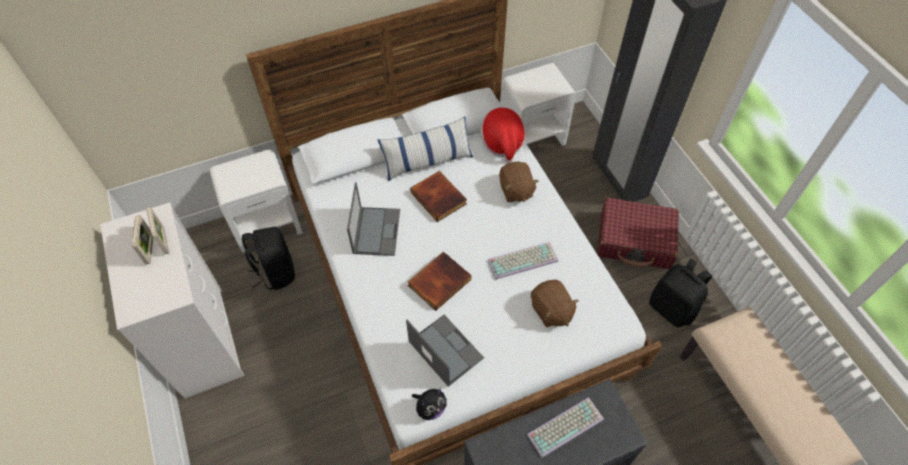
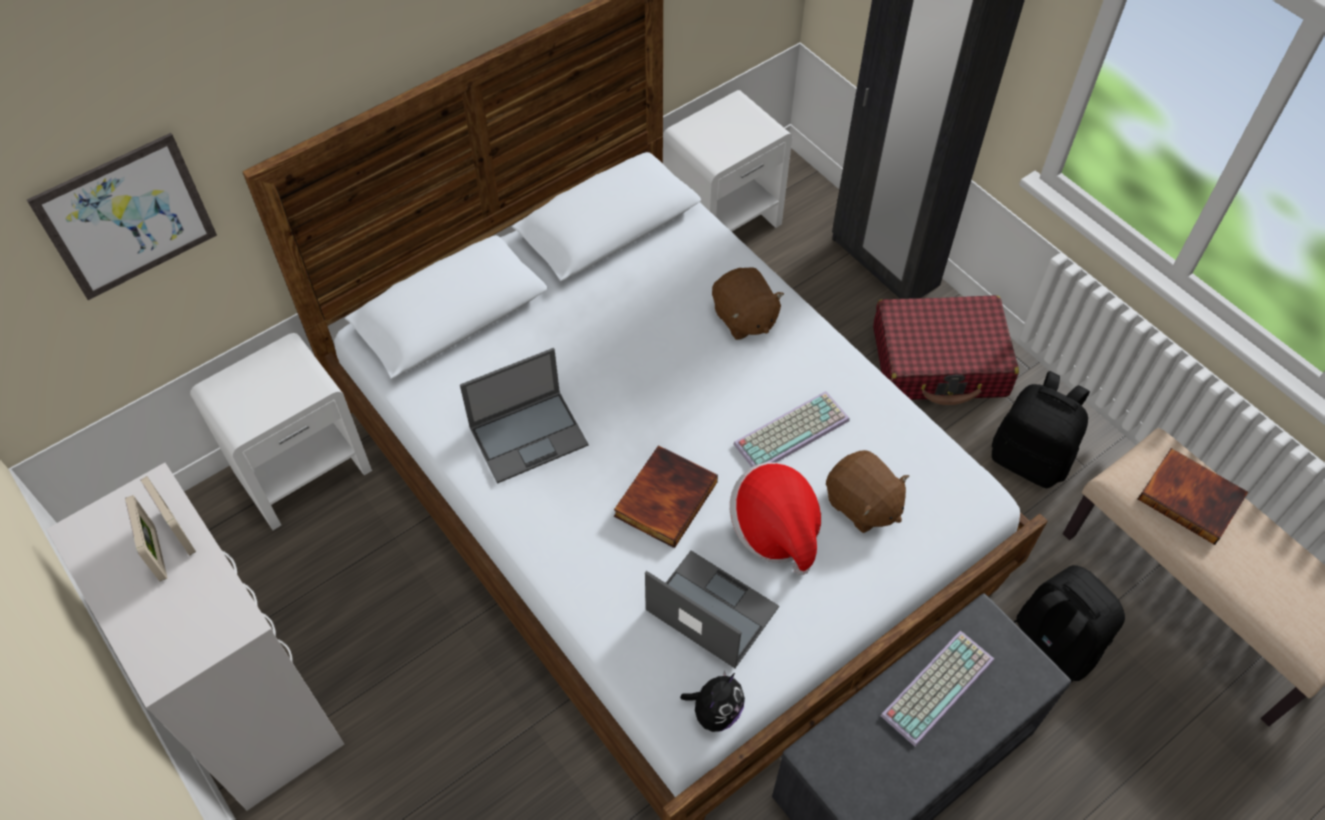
camera: 15 degrees left, 0 degrees up
(179, 68) = (127, 217): none -> picture
(276, 272) = (345, 550): black backpack -> black backpack (1050, 646)
(376, 230) = (529, 435): laptop -> laptop turned 75 degrees clockwise
(427, 161) = (579, 299): pillow -> none
(439, 197) = (620, 356): book -> book (1191, 497)
(502, 143) = (696, 242): hat -> hat (775, 529)

